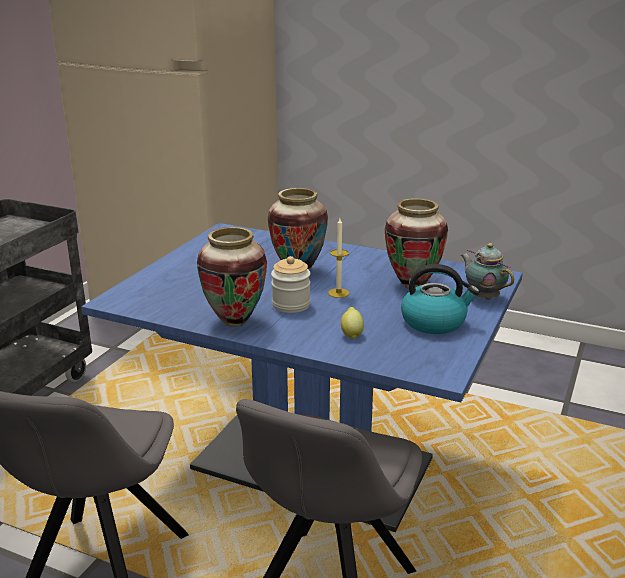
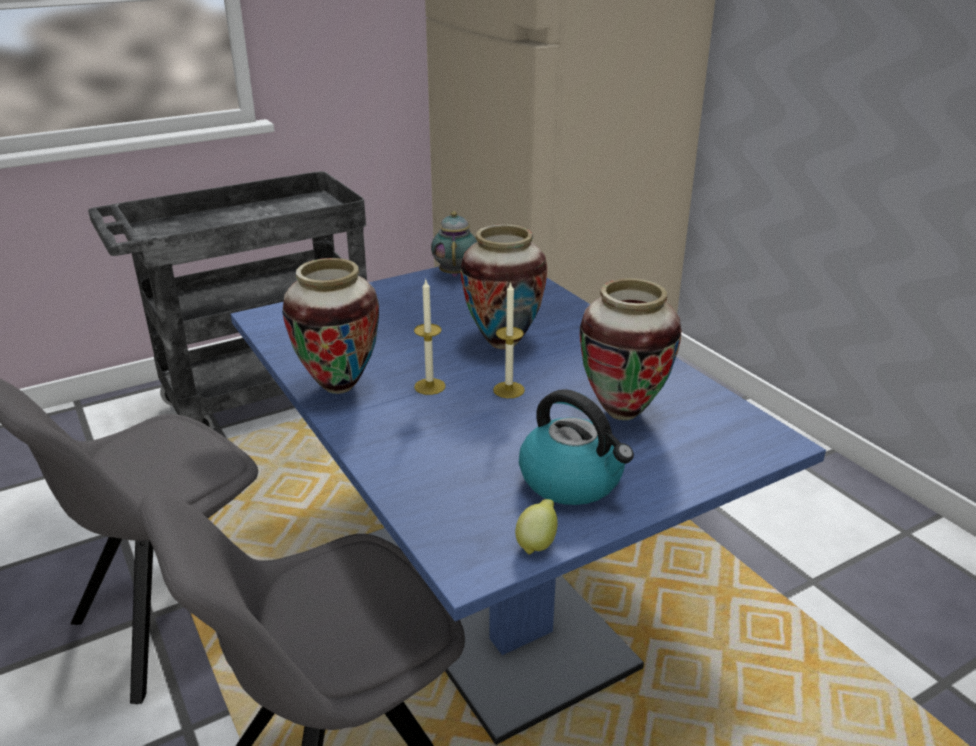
camera: 35 degrees right, 5 degrees up
(291, 305) = (429, 386): jar -> candle
(351, 334) = (441, 455): lemon -> lemon (537, 543)
(483, 297) = (701, 468): teapot -> teapot (455, 273)

